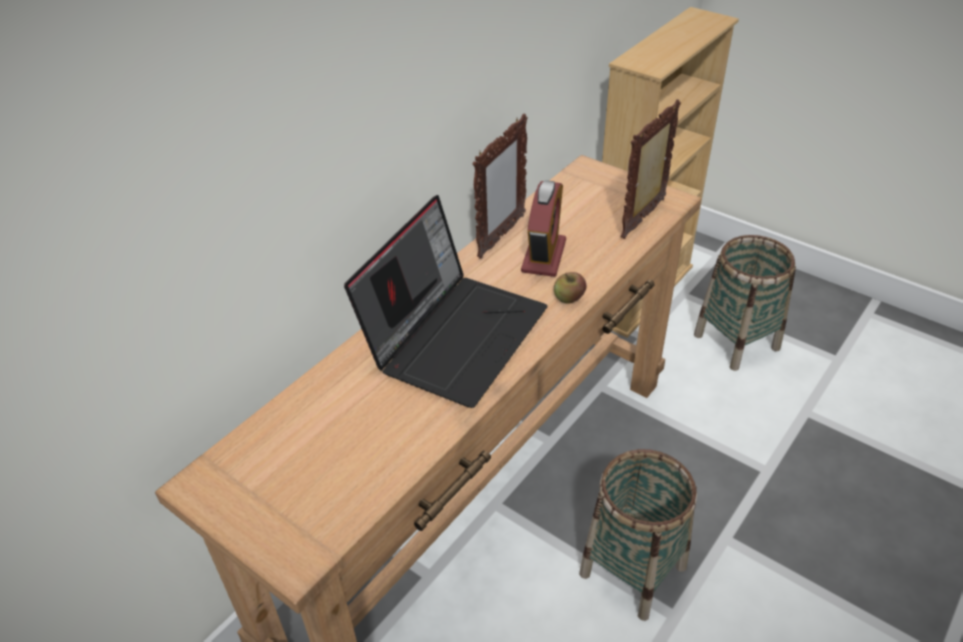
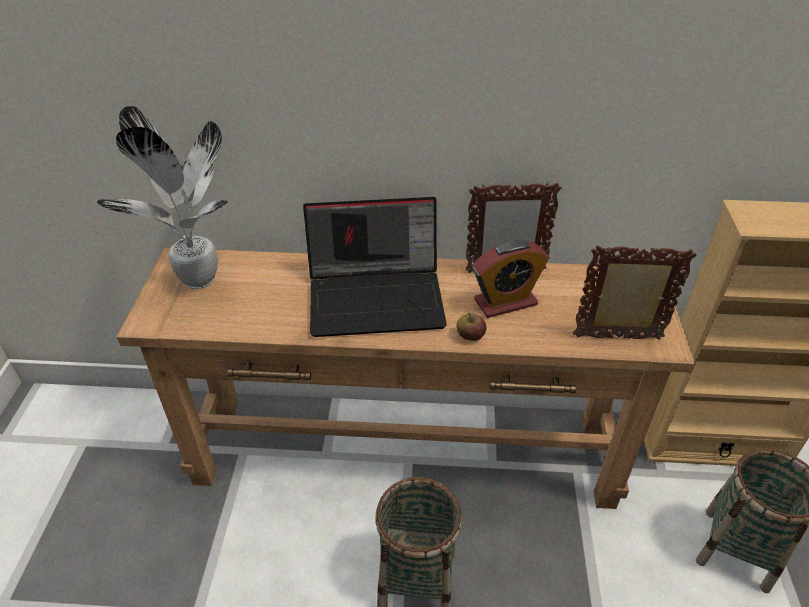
camera: 55 degrees right, 0 degrees up
(271, 478) = (198, 282): none -> potted plant

